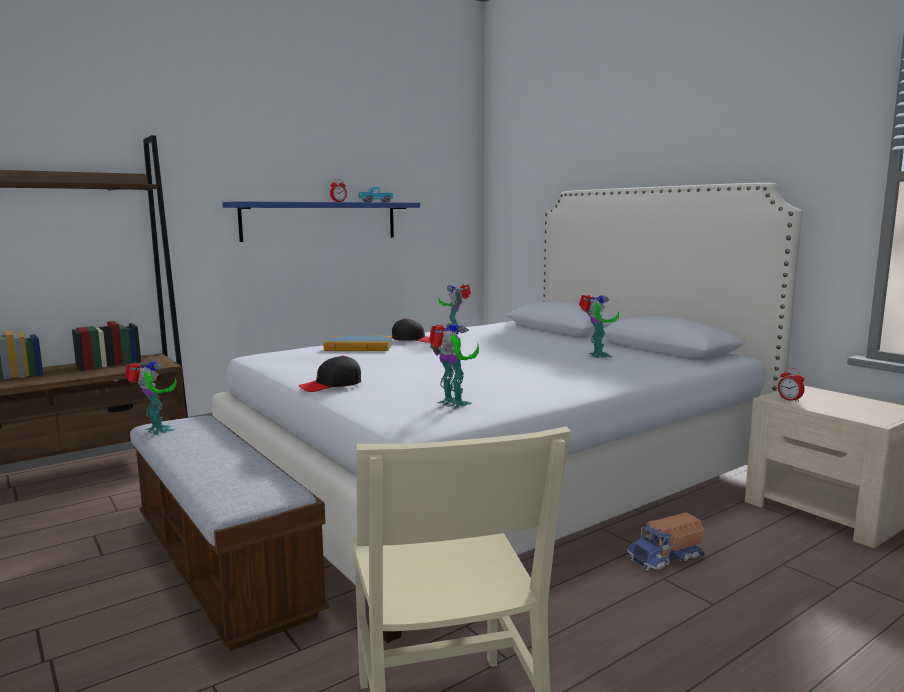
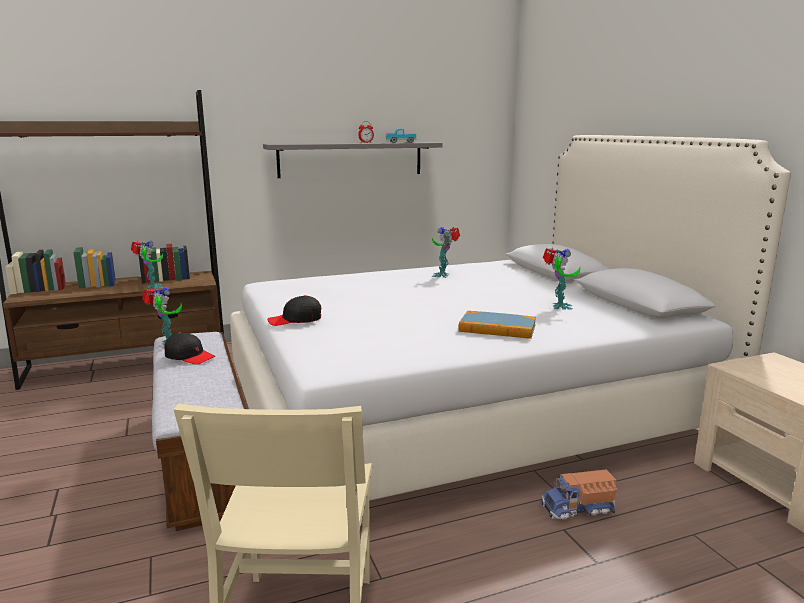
camera: 15 degrees right, 5 degrees up
(321, 221) = (351, 159): blue shelf -> grey shelf
(359, 347) = (350, 281): book -> book (497, 328)
(414, 340) = (406, 275): black cap -> black cap (189, 357)
(453, 404) = (377, 350): toy robot -> toy robot (152, 287)
(790, 400) = (746, 370): alarm clock -> none

